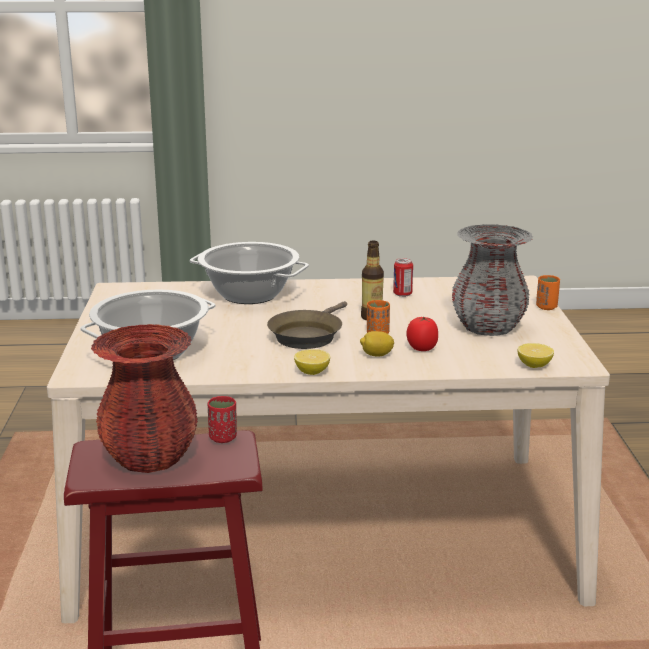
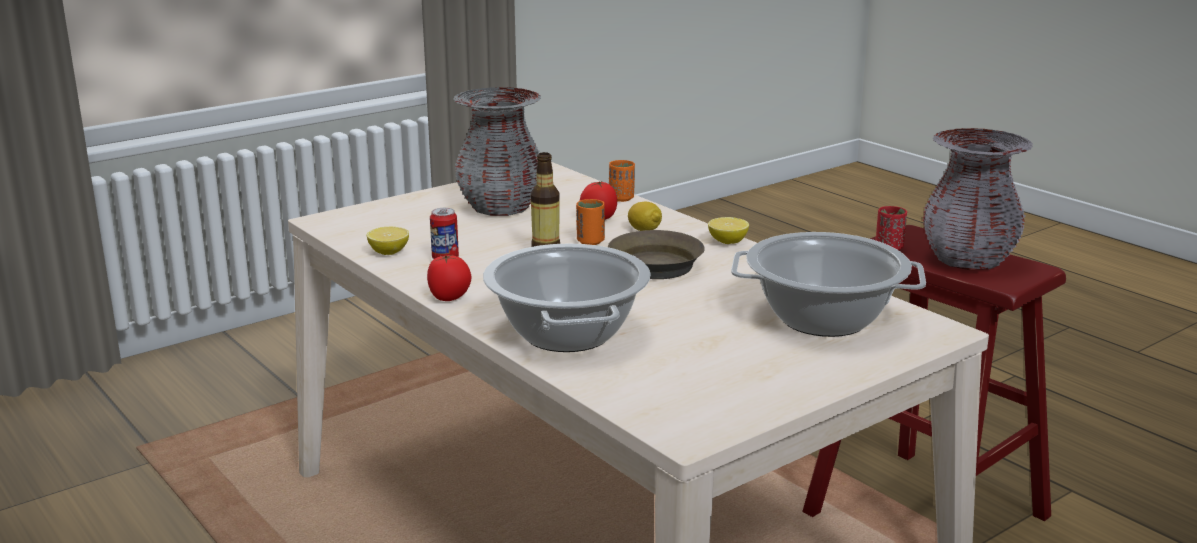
camera: 125 degrees left, 0 degrees up
(149, 458) = (968, 260): red vase -> grey vase
(339, 284) = (449, 298): none -> tomato
(534, 365) = (571, 181): lemon -> lemon (389, 252)
(546, 307) = (403, 199): orange cup -> orange cup (621, 198)

